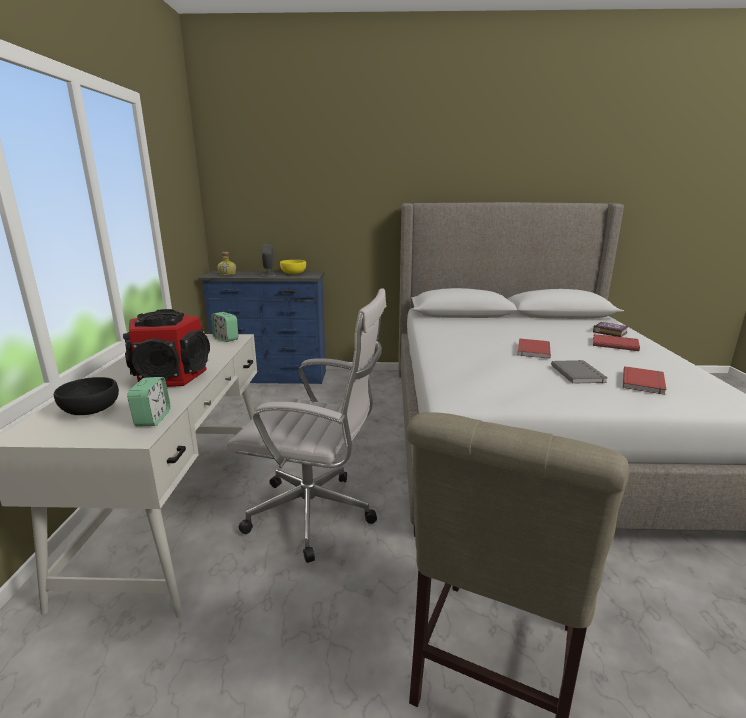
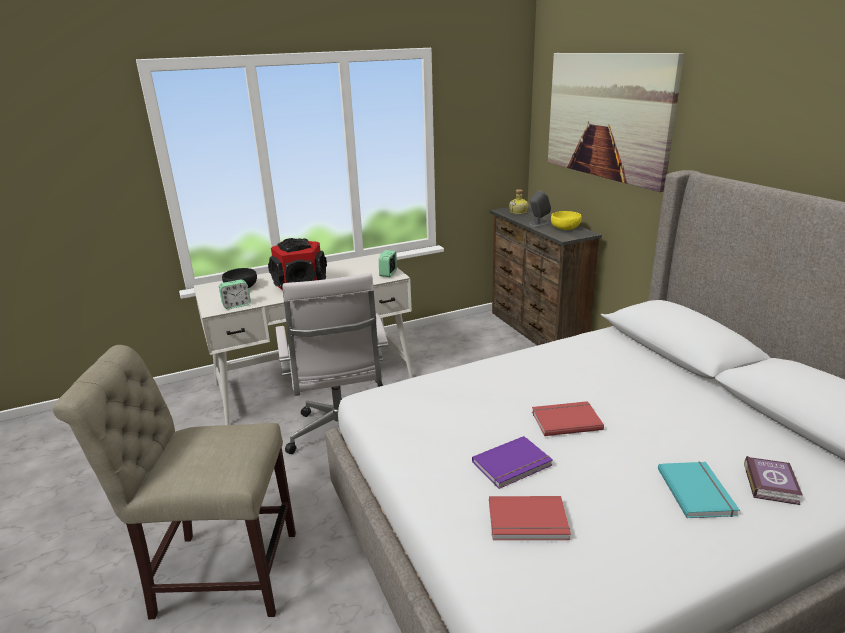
camera: 65 degrees right, 5 degrees up
(272, 377) = (535, 331): blue dresser -> brown dresser
(307, 175) = (607, 116): none -> picture
(579, 373) = (513, 465): grey book -> purple book
(614, 344) = (698, 491): red book -> turquoise book

